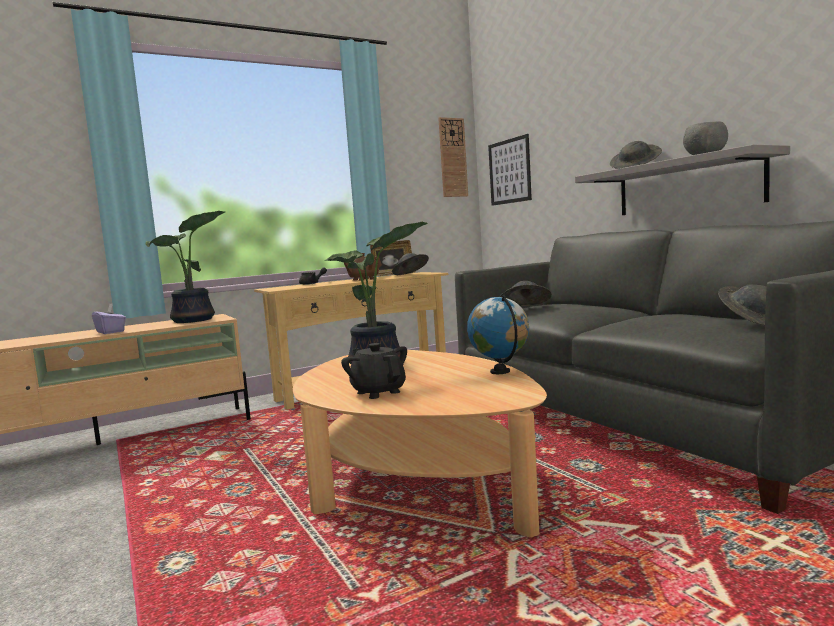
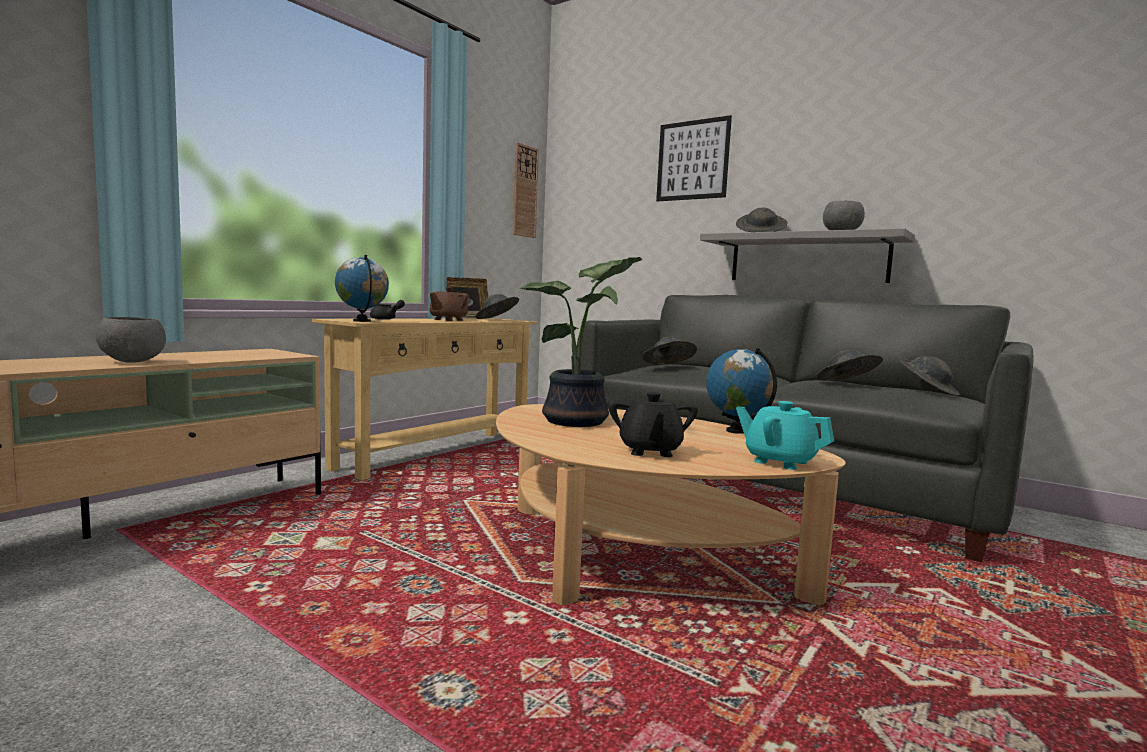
camera: 25 degrees left, 0 degrees up
(111, 332) = (132, 362): purple tissue box -> grey bowl
(194, 320) = (249, 354): potted plant -> none
(280, 288) = (362, 321): none -> globe
(378, 392) = (650, 451): black teapot -> black teapot turned 120 degrees counterclockwise
(471, 402) = (779, 461): none -> turquoise teapot
(509, 171) = (591, 217): picture -> picture (692, 160)
(670, 319) = (847, 384): none -> grey hat

